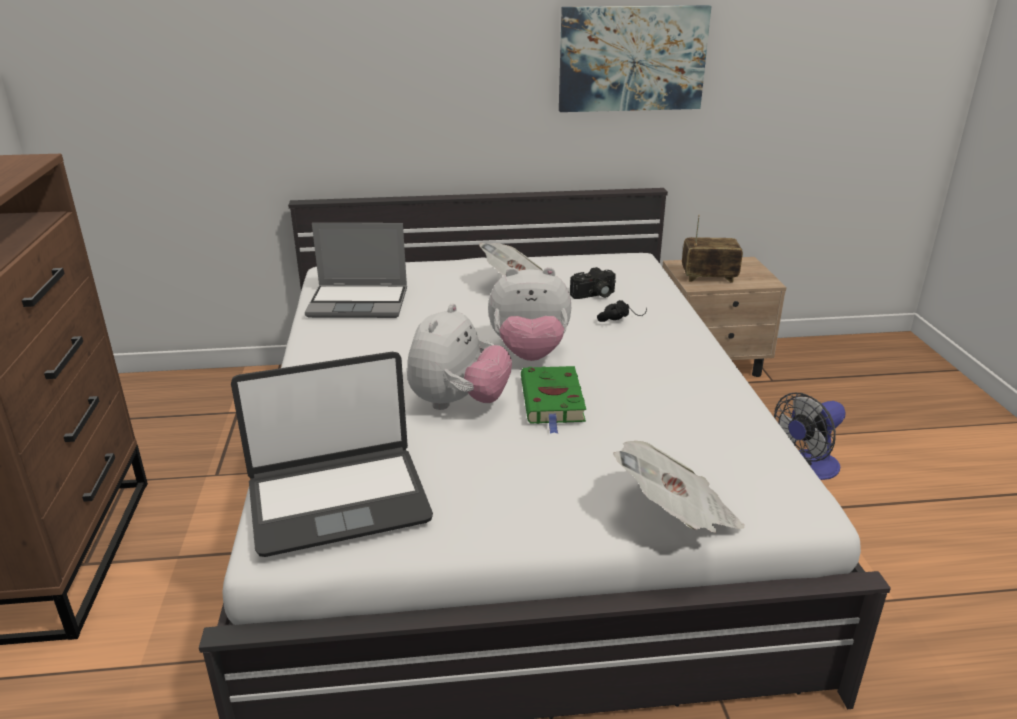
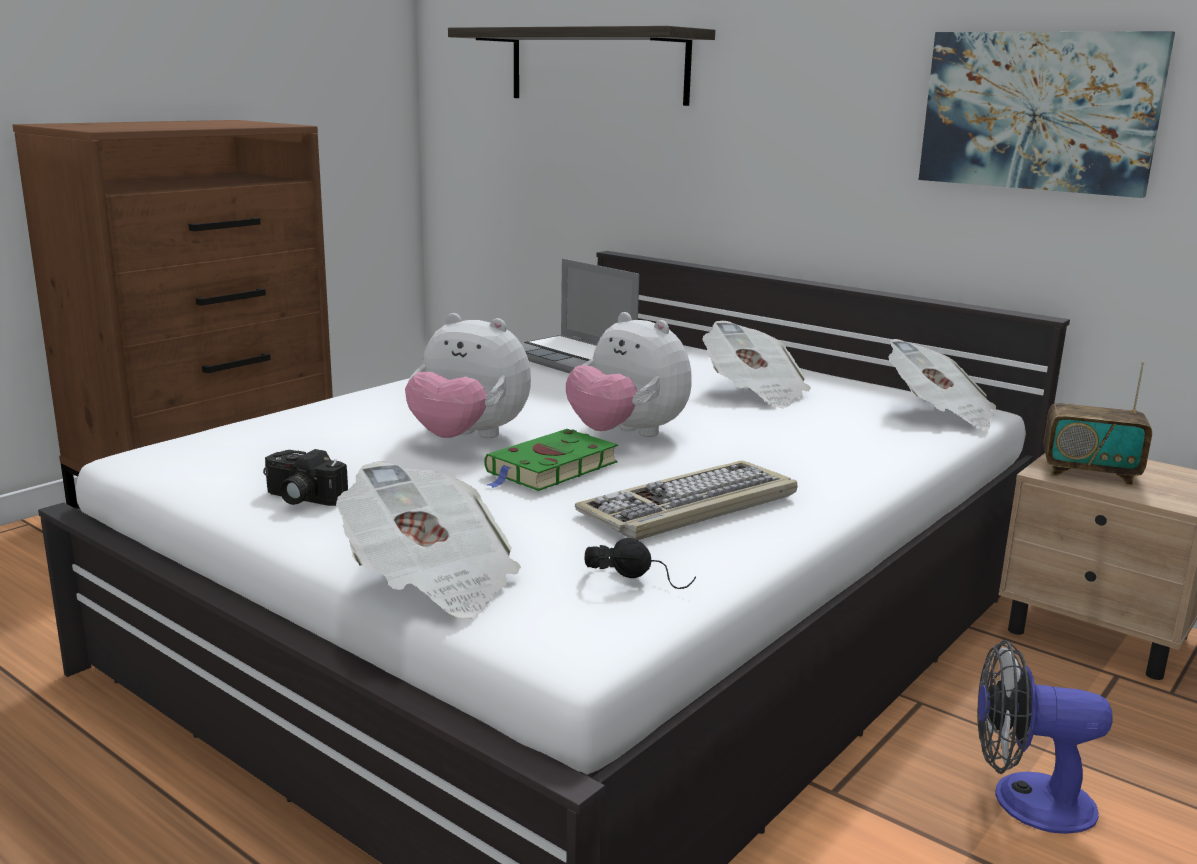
camera: 45 degrees right, 10 degrees down
(247, 40) = (597, 66): none -> shelf
(338, 500) = (229, 449): laptop -> none
(458, 403) = (468, 438): plush toy -> plush toy turned 45 degrees clockwise
(594, 295) = (827, 420): camera -> camera (300, 498)
(620, 318) = (804, 444): black headphones -> black headphones (639, 579)
(628, 267) = (940, 414): none -> newspaper
(665, 390) = (690, 506): none -> keyboard
(709, 278) = (1089, 473): radio -> radio turned 150 degrees clockwise

